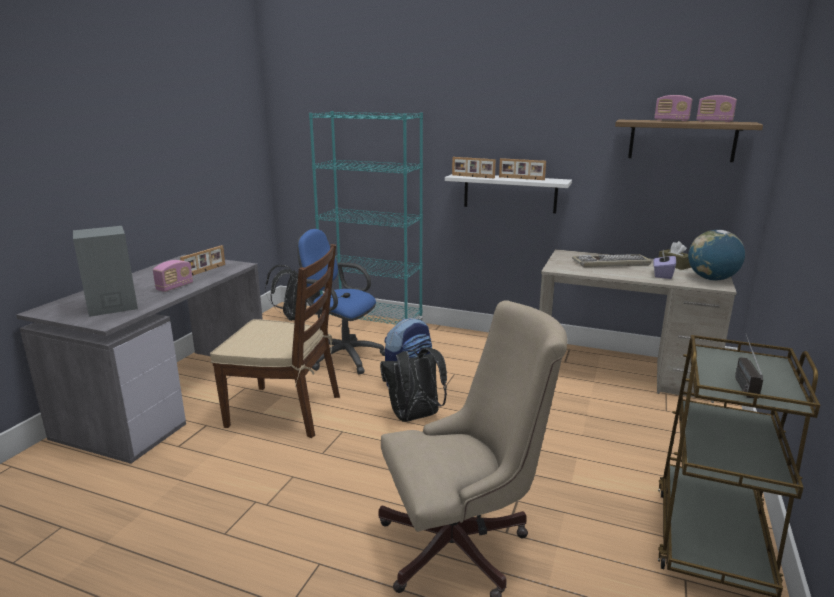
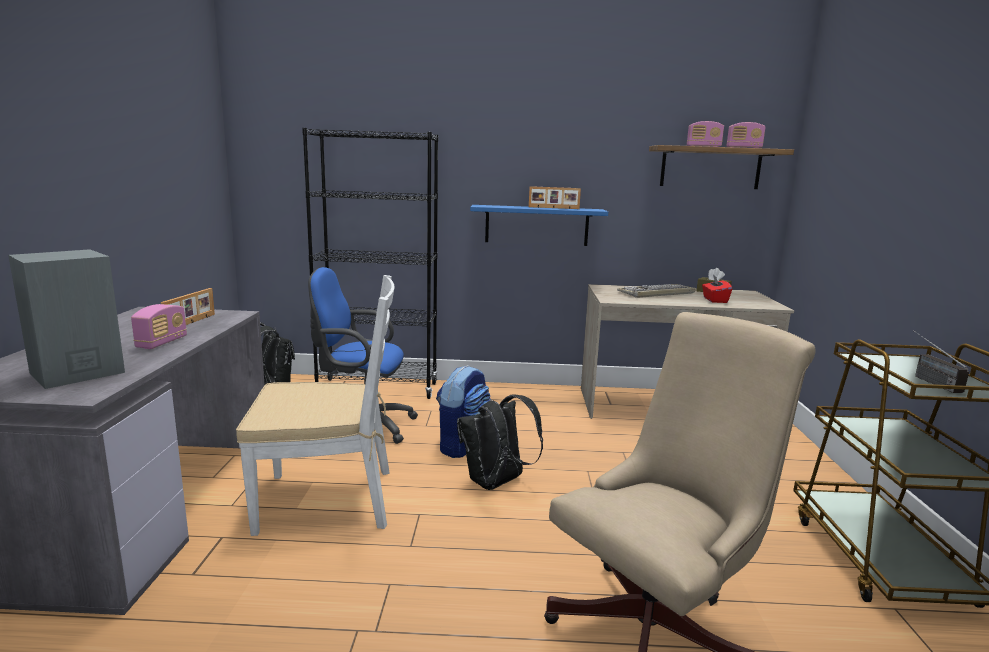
camera: 20 degrees left, 5 degrees down
(286, 410) = (328, 500): brown chair -> white chair
(372, 326) = (378, 388): turquoise bookcase -> black bookcase
(472, 176) = (500, 206): picture frame -> none
(510, 193) = (536, 225): white shelf -> blue shelf
(662, 275) = (714, 300): purple tissue box -> red tissue box
(711, 279) = (760, 301): globe -> none

